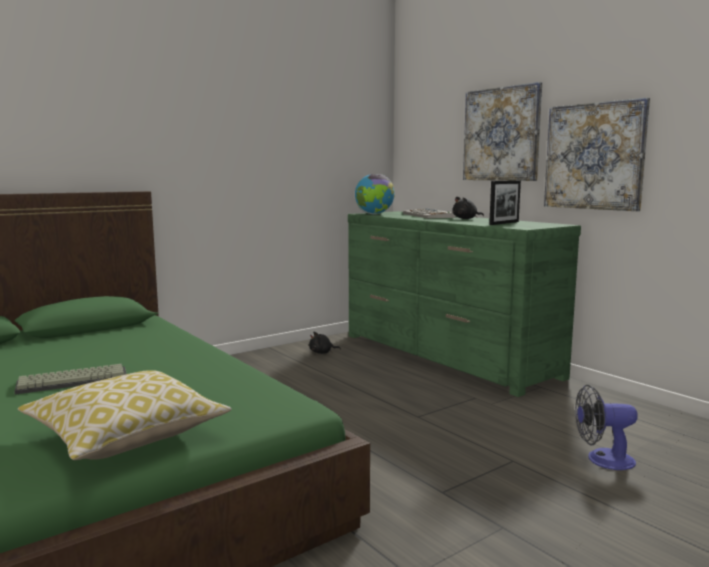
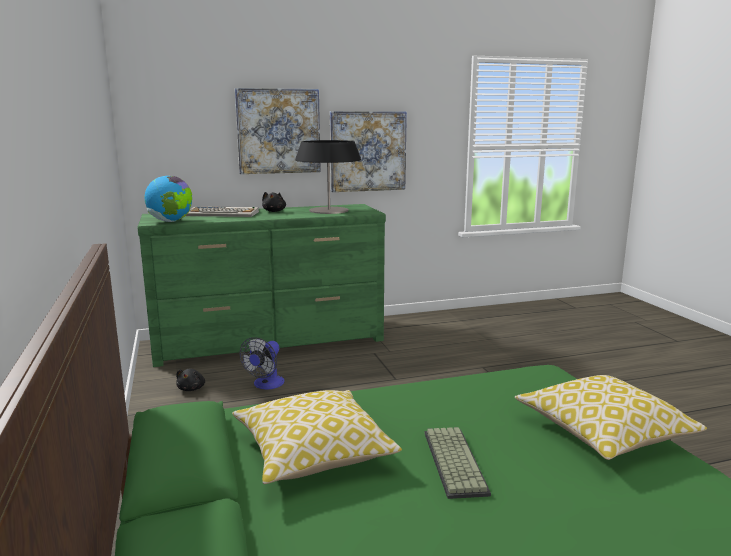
camera: 70 degrees left, 5 degrees up
(99, 347) = (312, 452): none -> pillow
(504, 223) = (328, 210): picture frame -> table lamp
(602, 460) = (490, 345): fan -> fan (266, 385)

